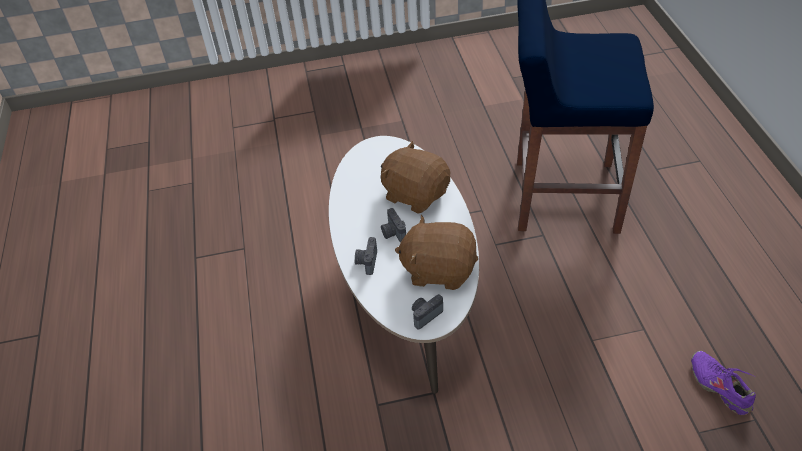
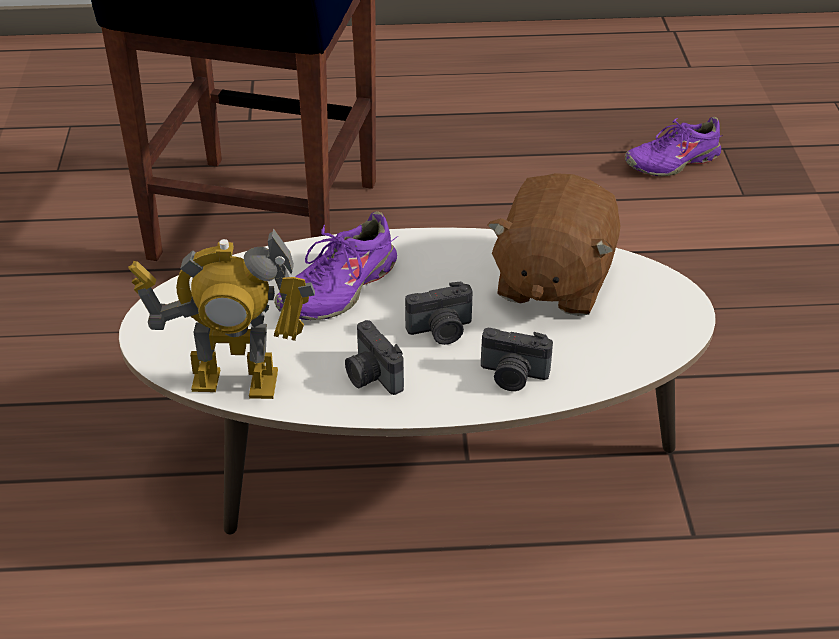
camera: 85 degrees left, 5 degrees down
(349, 175) = (235, 381): none -> toy robot
(415, 194) = (338, 288): brown plush toy -> purple shoe
(425, 315) = (659, 310): camera -> camera (371, 376)

